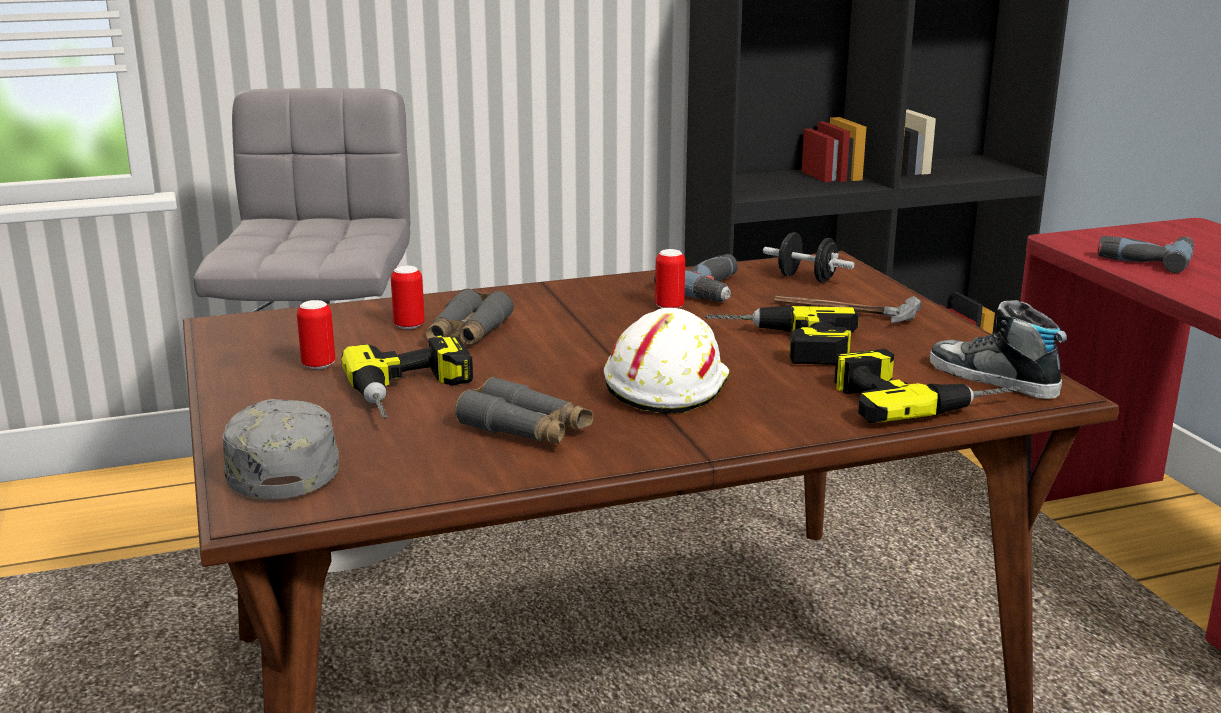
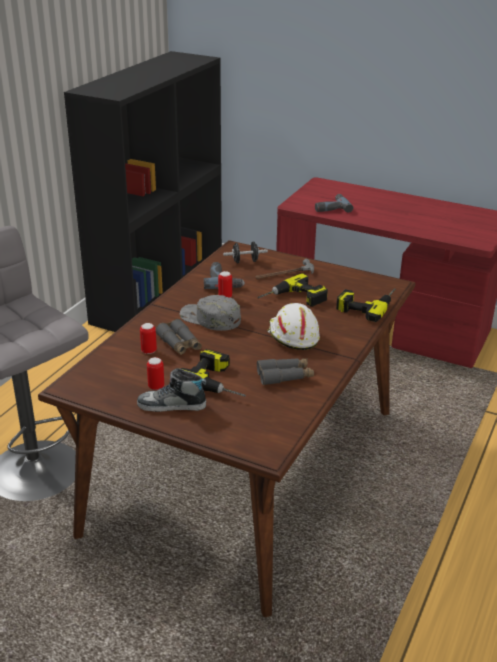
camera: 45 degrees left, 10 degrees up
(281, 461) = (236, 432): grey cap -> grey cap (210, 318)
(993, 379) = (373, 286): shoe -> shoe (172, 405)

